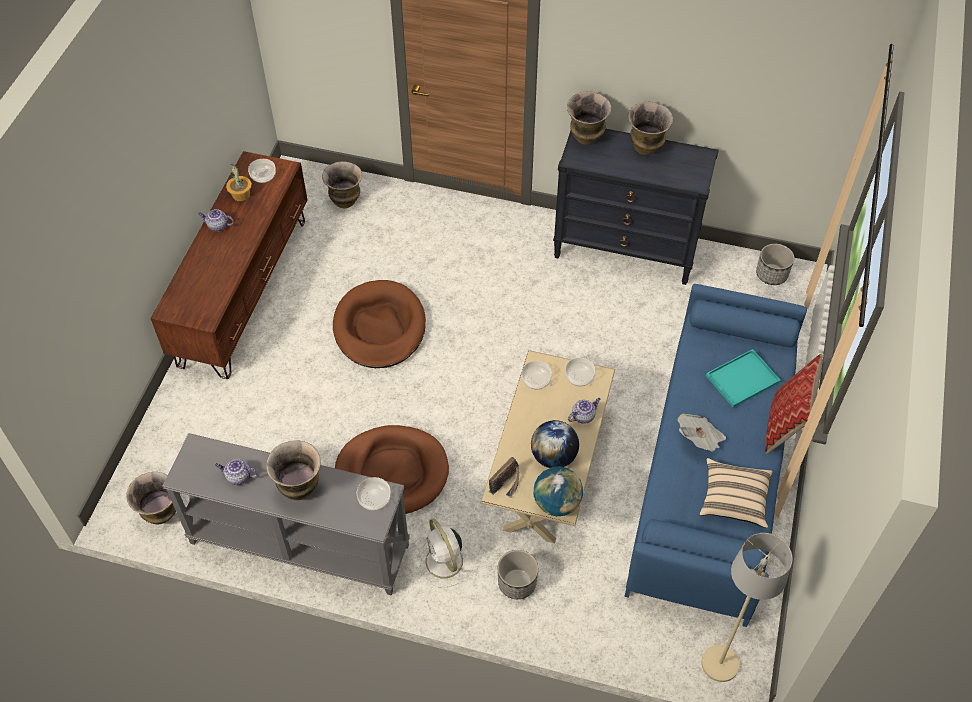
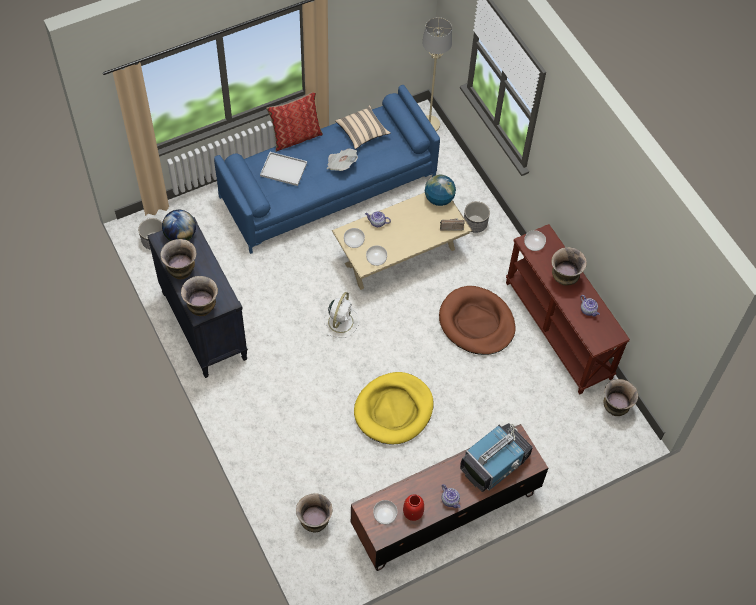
camera: 135 degrees left, 5 degrees up
(205, 282) = (495, 463): none -> television
(240, 194) = (413, 513): potted plant -> red vase
(298, 545) = (559, 330): grey console table -> brown console table
(379, 327) = (394, 410): brown dog bed -> yellow dog bed
(445, 562) = (497, 260): white fan -> white fan (341, 321)
(553, 457) = (414, 218): globe -> globe (180, 236)
(743, 378) = (282, 169): turquoise tray -> white tray

